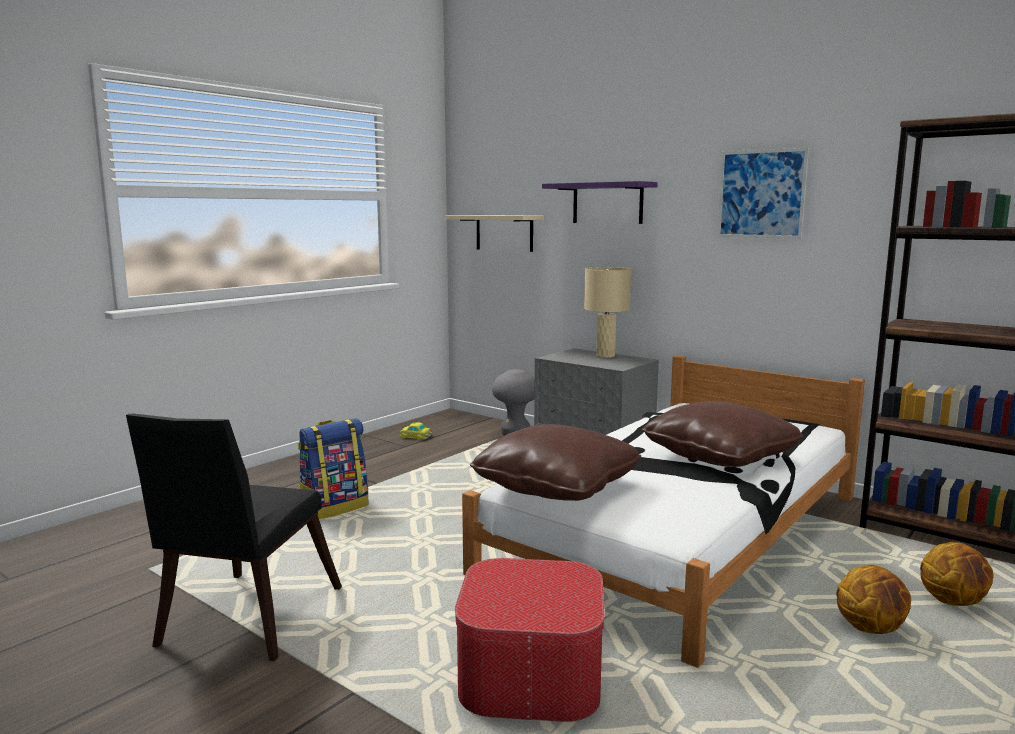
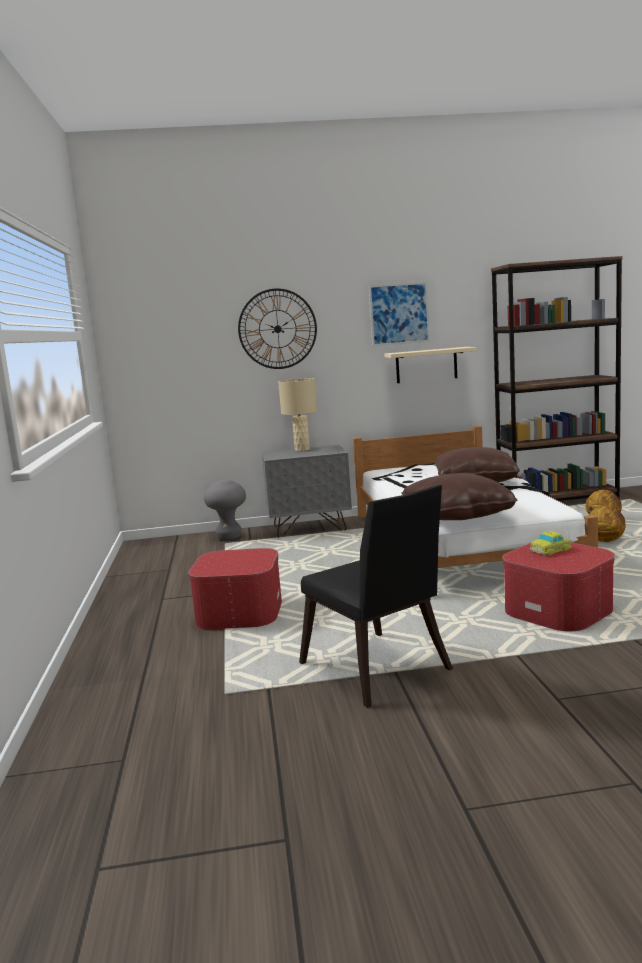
camera: 45 degrees left, 0 degrees up
(334, 508) = (239, 613): backpack -> ottoman
(416, 436) = (158, 562): toy car -> toy car (551, 550)
(504, 232) = (172, 363): beige shelf -> beige shelf (426, 365)
(607, 203) = (277, 329): purple shelf -> wall clock

